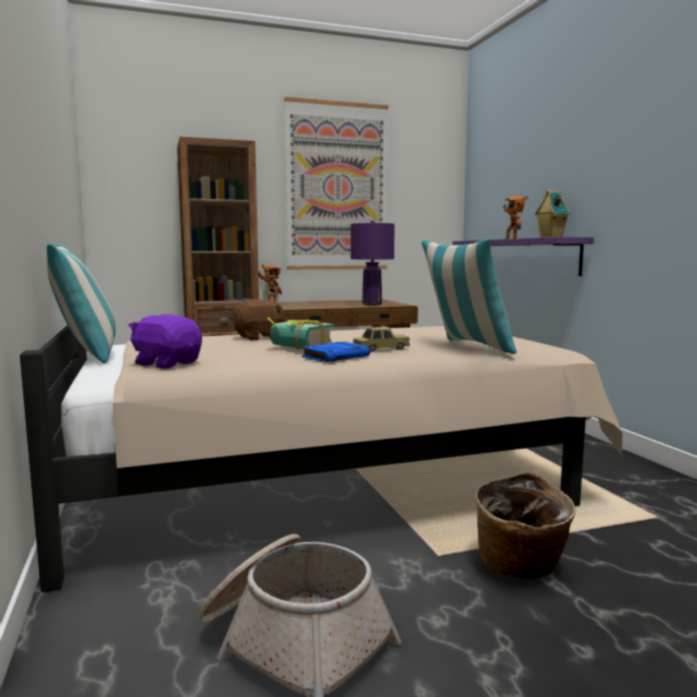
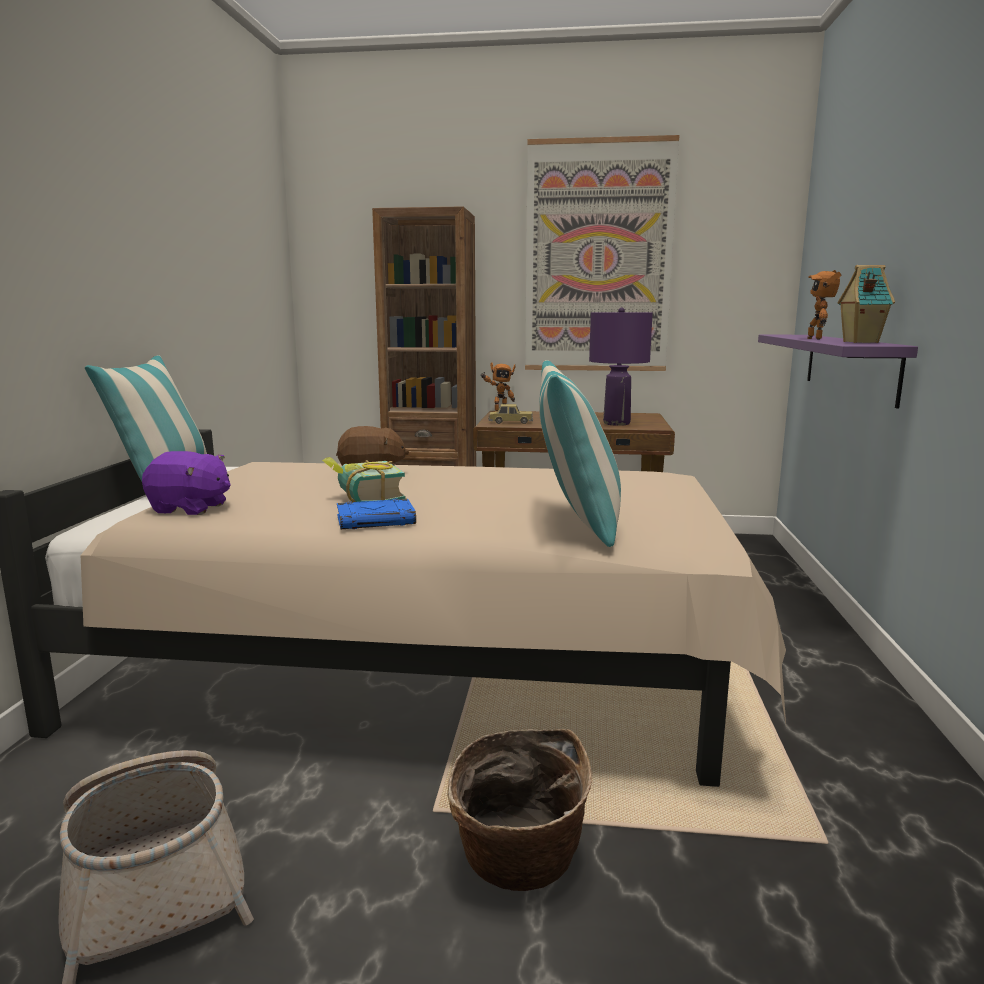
camera: 25 degrees right, 5 degrees up
(167, 364) = (190, 508): purple plush toy -> purple plush toy turned 135 degrees clockwise
(381, 349) = (458, 512): toy car -> toy car (510, 422)

